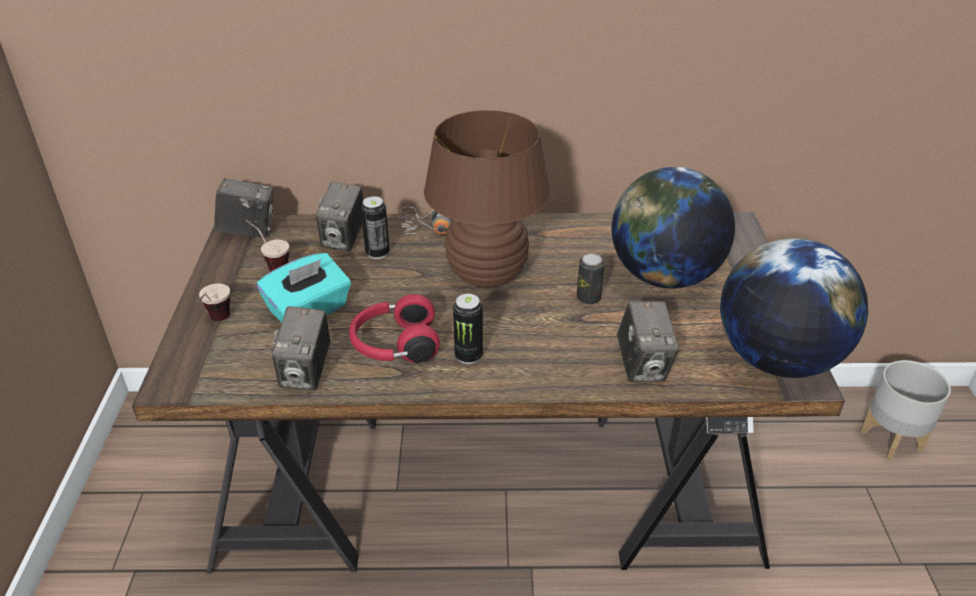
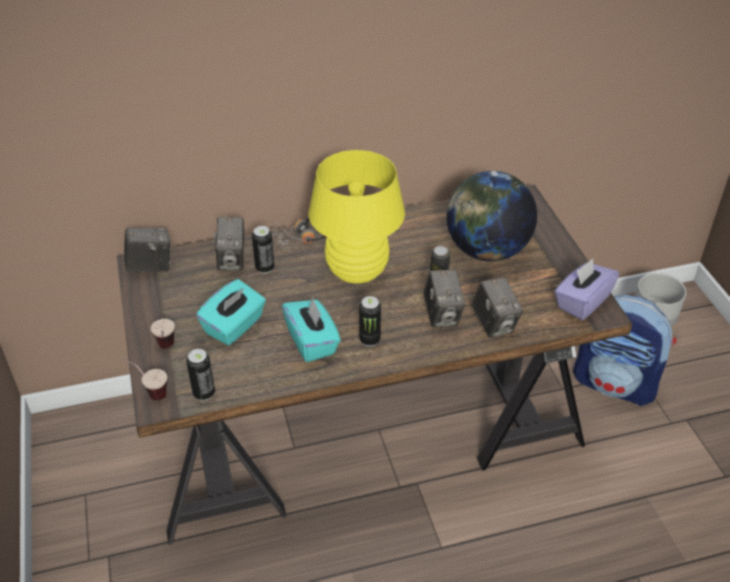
camera: 15 degrees left, 5 degrees up
(232, 381) = (204, 393): none -> can
(271, 266) = (185, 294): cup -> cup (149, 392)
(306, 373) = (256, 376): camera -> camera (442, 315)
(394, 345) = (312, 342): red headphones -> turquoise tissue box
(486, 275) = (357, 272): brown table lamp -> yellow table lamp
(777, 360) = (582, 302): globe -> purple tissue box
(831, 495) = (615, 383): none -> backpack

